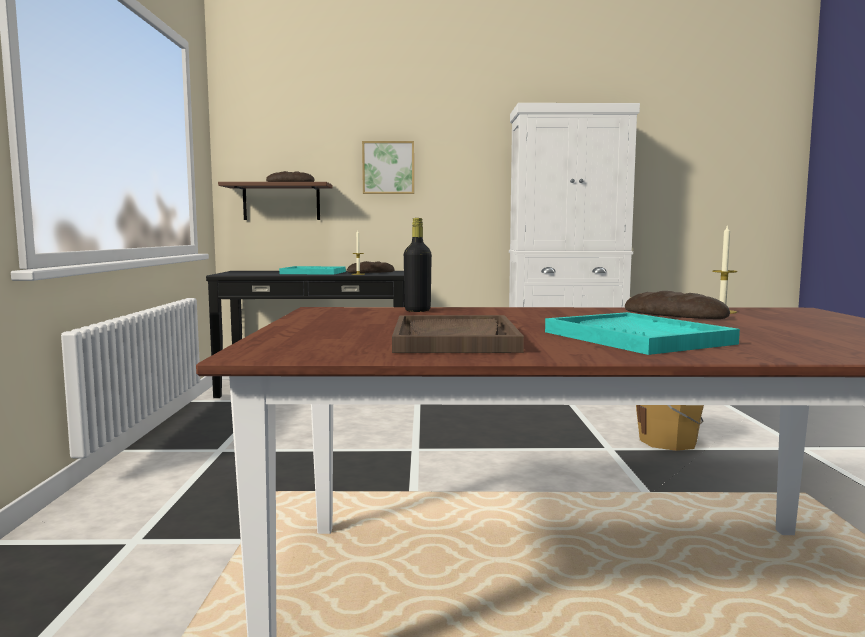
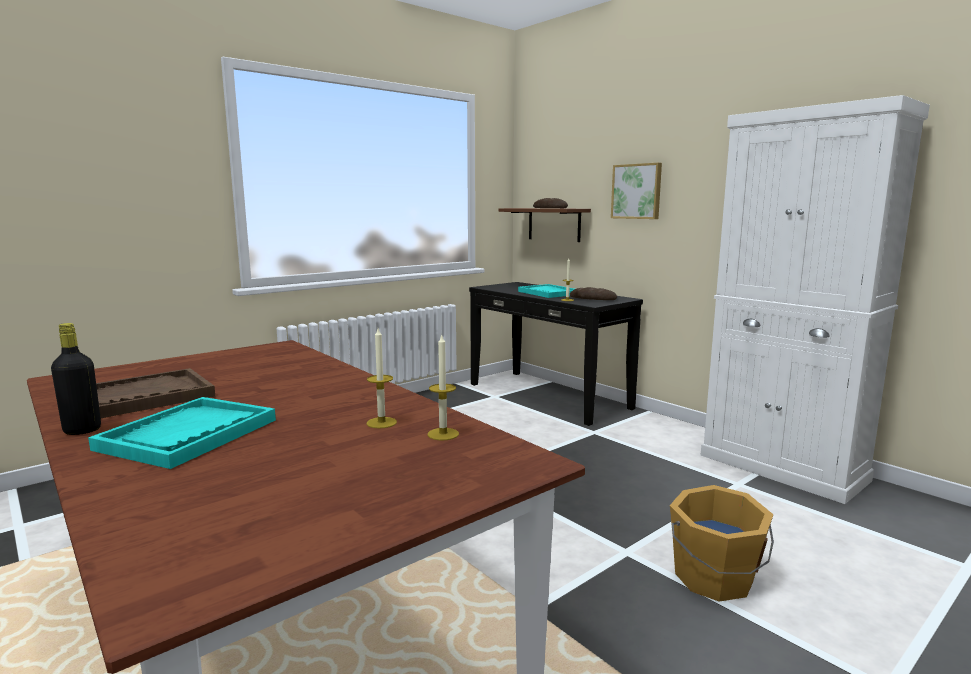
camera: 50 degrees right, 5 degrees up
(417, 310) = (303, 361): black bottle -> black bottle (82, 430)
(674, 315) = (381, 423): bread -> candle

